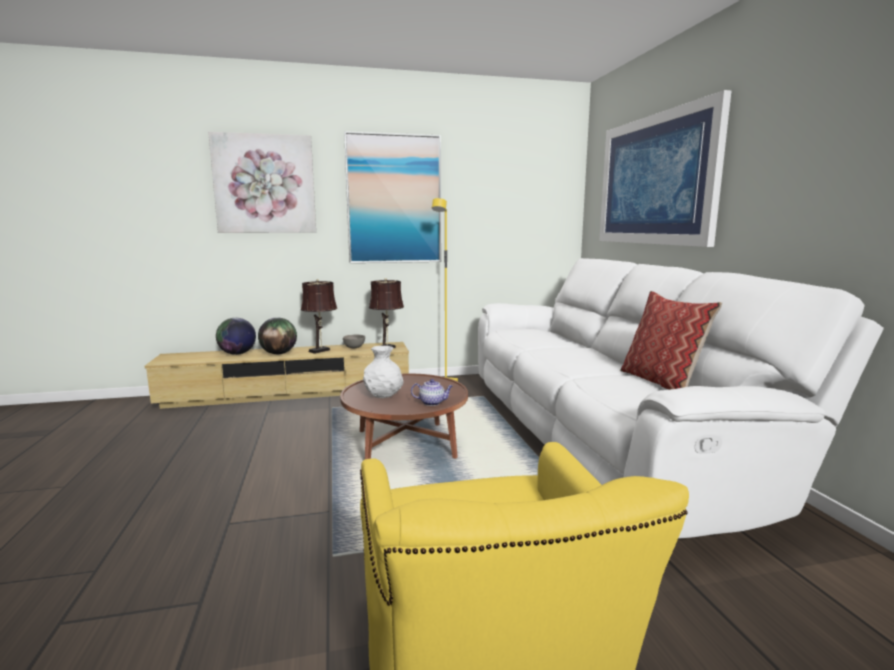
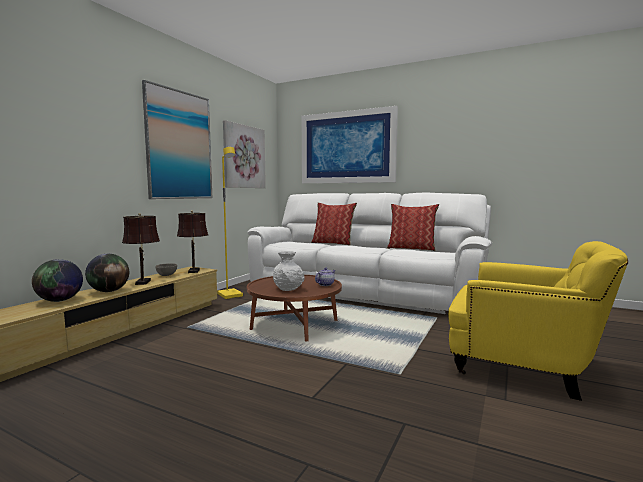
camera: 50 degrees left, 5 degrees down
(265, 184) = (71, 116): picture -> picture (244, 157)
(579, 344) = (333, 243): none -> pillow

